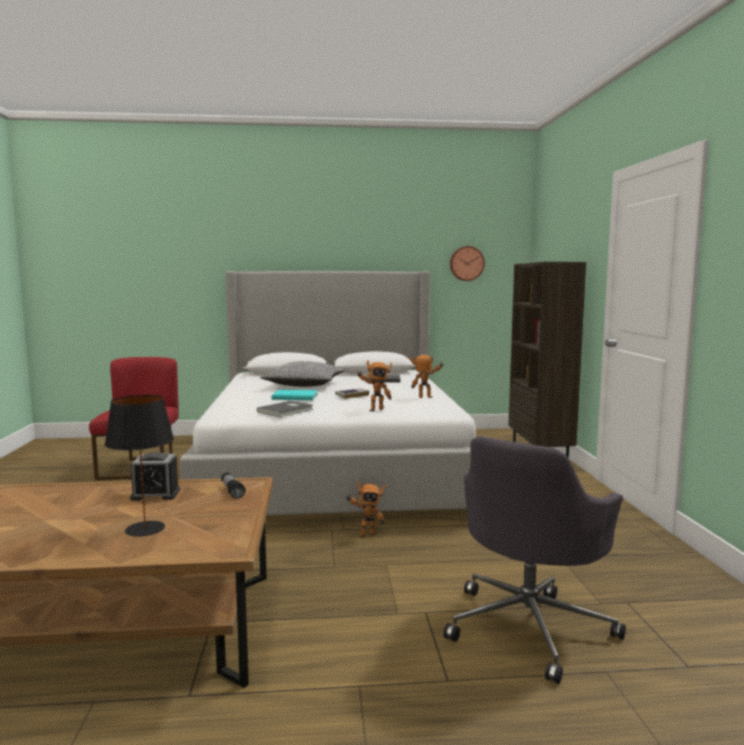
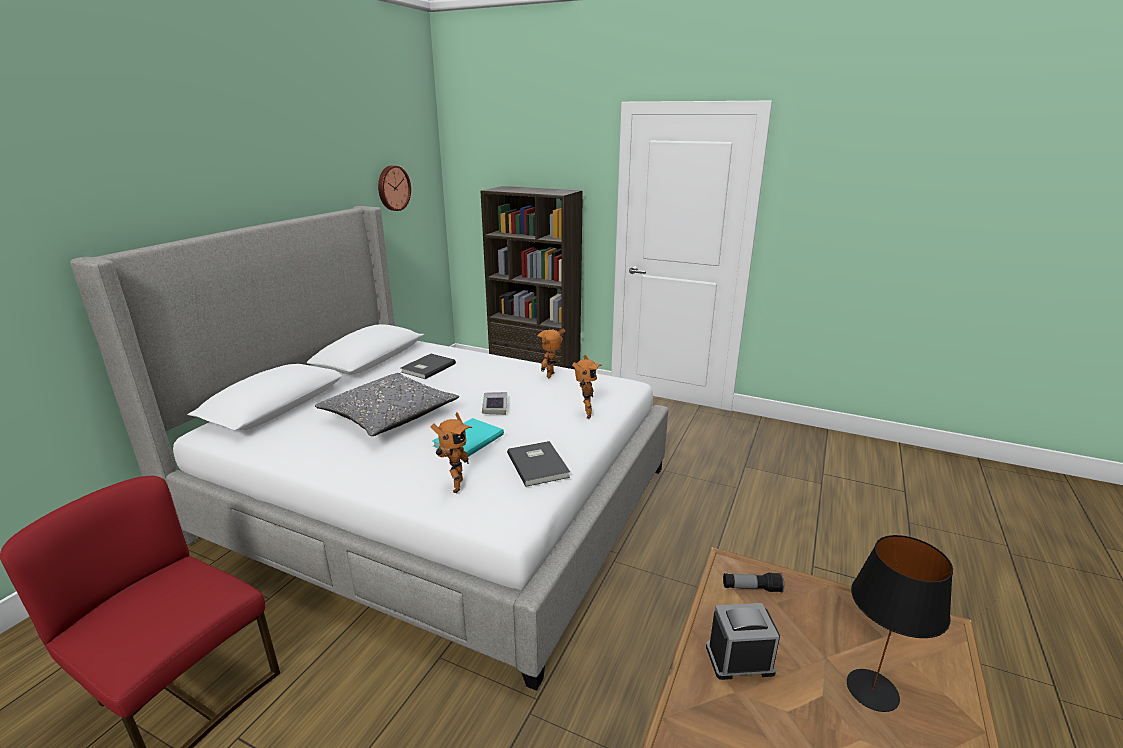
camera: 60 degrees left, 15 degrees up
(155, 494) = (739, 659): alarm clock -> alarm clock turned 120 degrees counterclockwise
(366, 534) = (642, 543): toy robot -> toy robot (454, 486)
(530, 626) = (846, 525): grey office chair -> none

